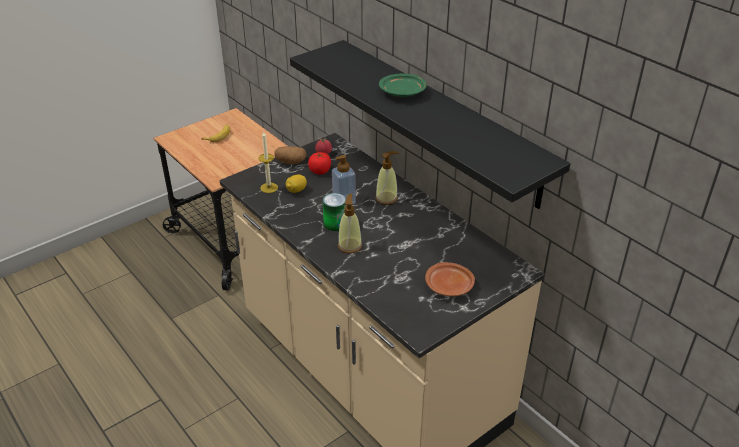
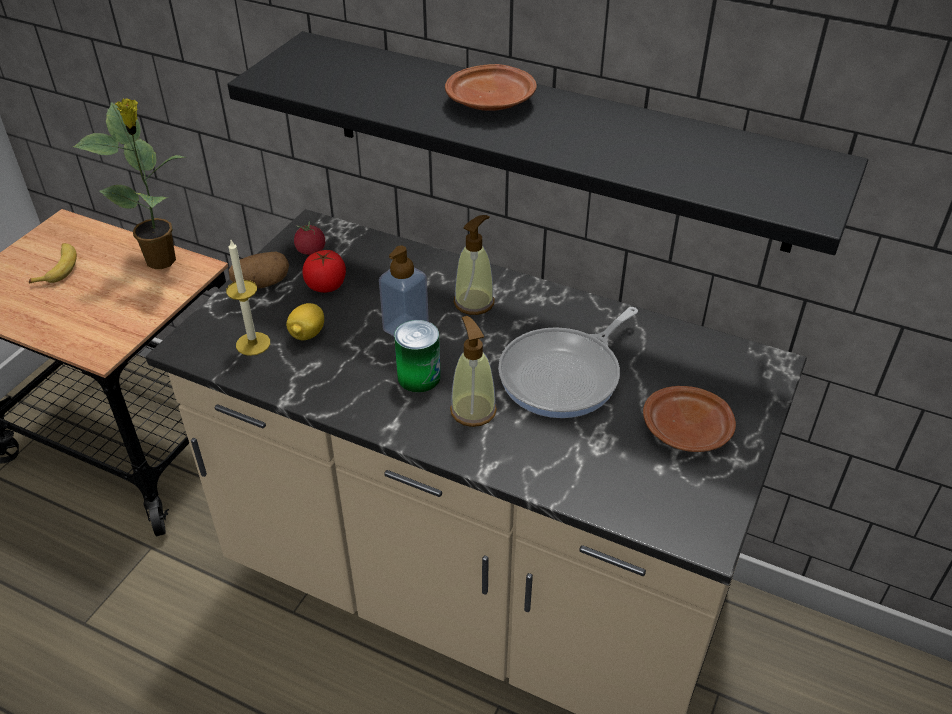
camera: 25 degrees left, 5 degrees up
(268, 145) = (163, 261): none -> potted plant
(403, 92) = (491, 102): green plate -> brown plate
(406, 244) = (564, 375): none -> frying pan

